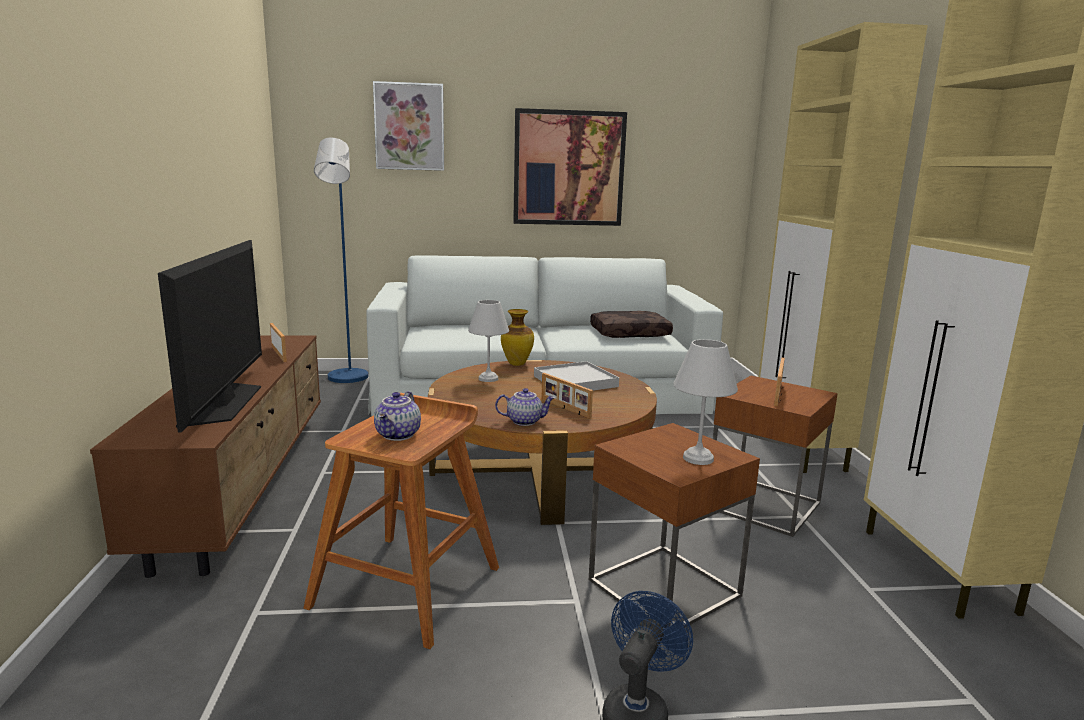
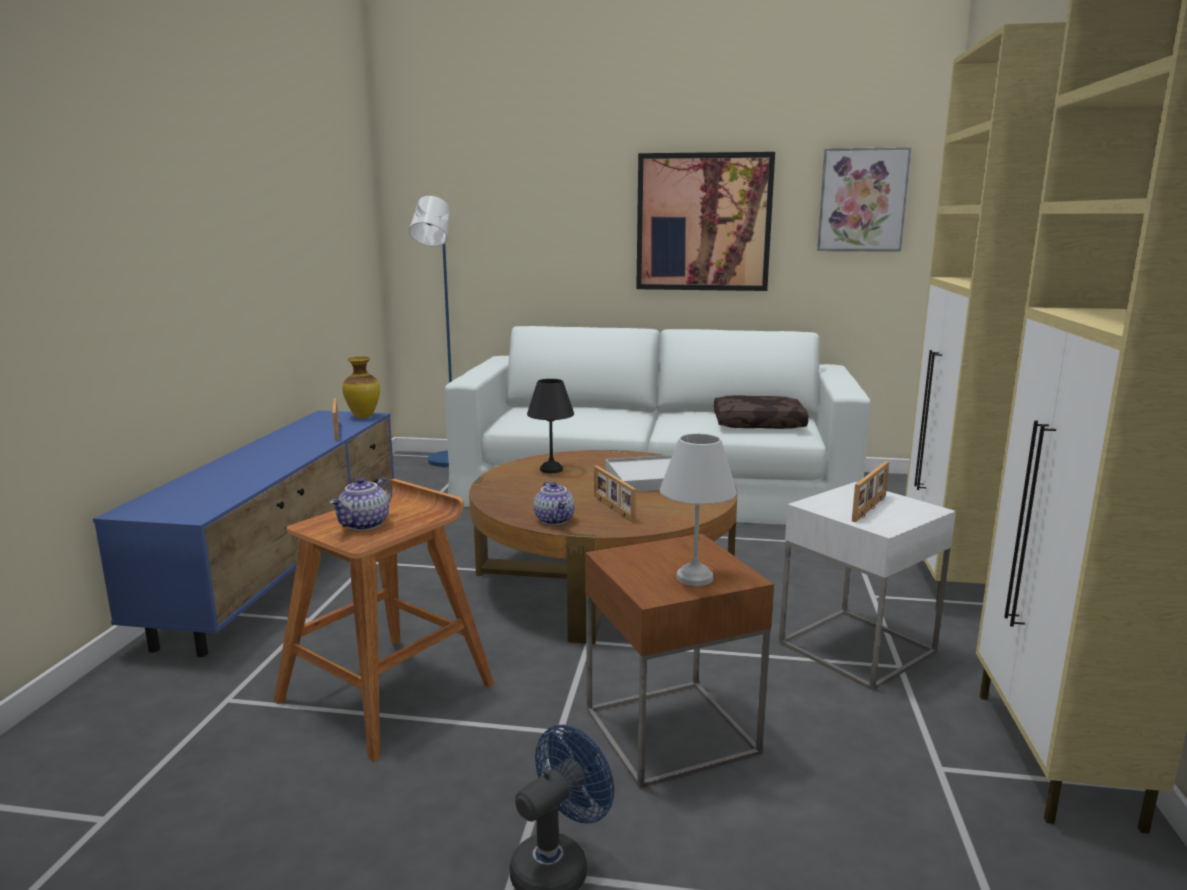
camera: 15 degrees right, 0 degrees up
(224, 403) = (245, 480): television -> none
(245, 482) = (287, 566): brown tv stand -> blue tv stand
(409, 127) = (519, 180): picture -> picture (862, 200)
(489, 379) = (552, 470): white table lamp -> black table lamp
(516, 364) = (596, 454): vase -> vase (363, 416)
(524, 421) = (555, 520): teapot -> teapot turned 60 degrees clockwise
(763, 505) = (856, 647): brown side table -> white side table

